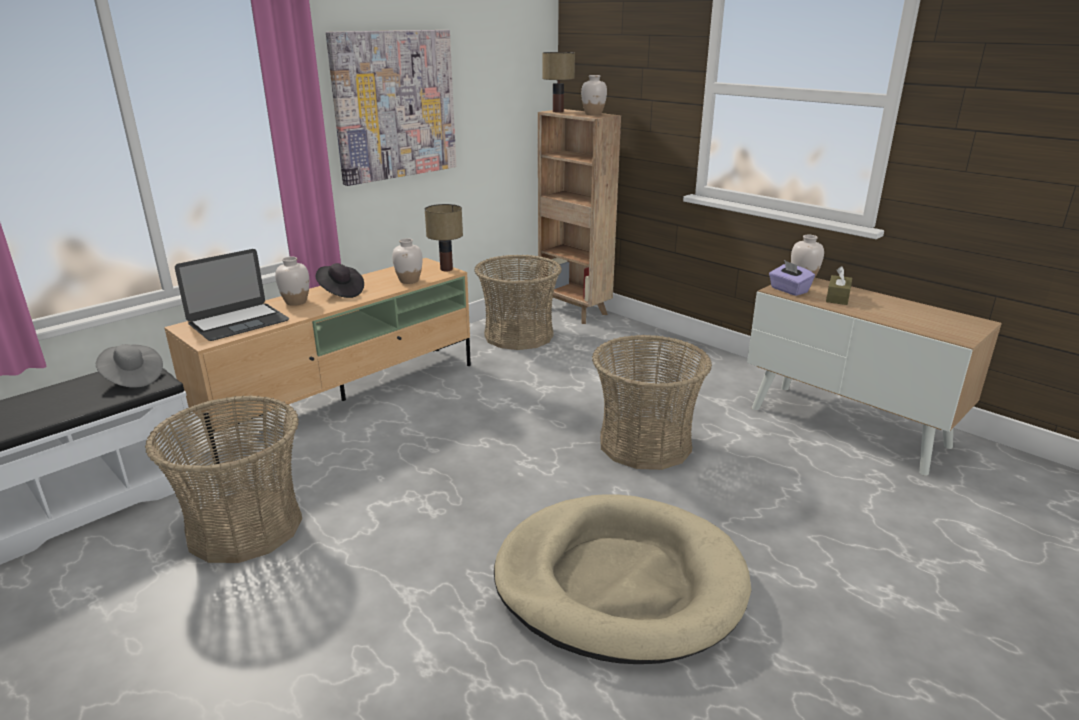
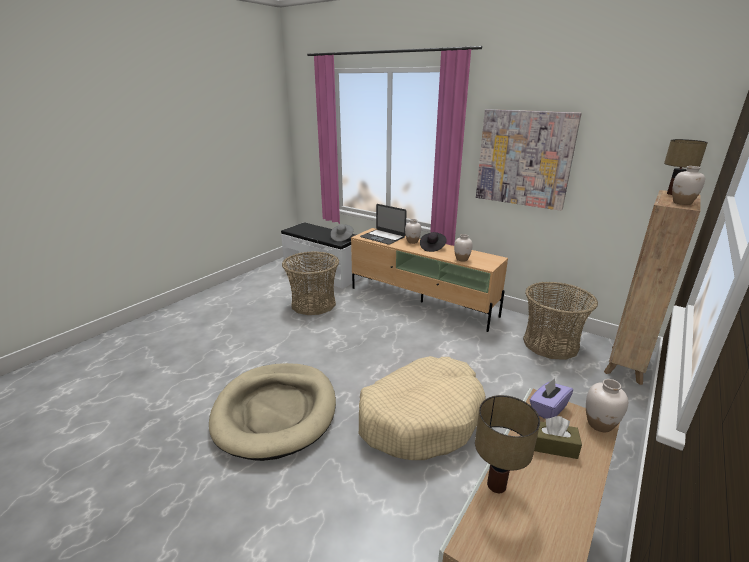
camera: 80 degrees right, 0 degrees up
(447, 269) = (491, 266): table lamp -> table lamp (496, 486)
(645, 444) = (421, 417): basket -> beige dog bed

